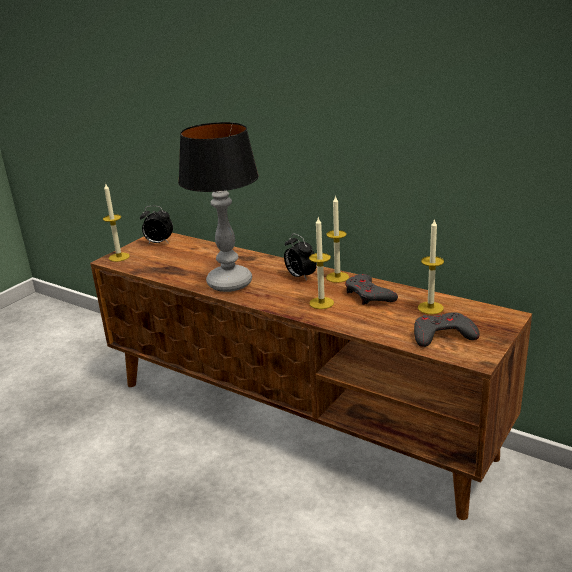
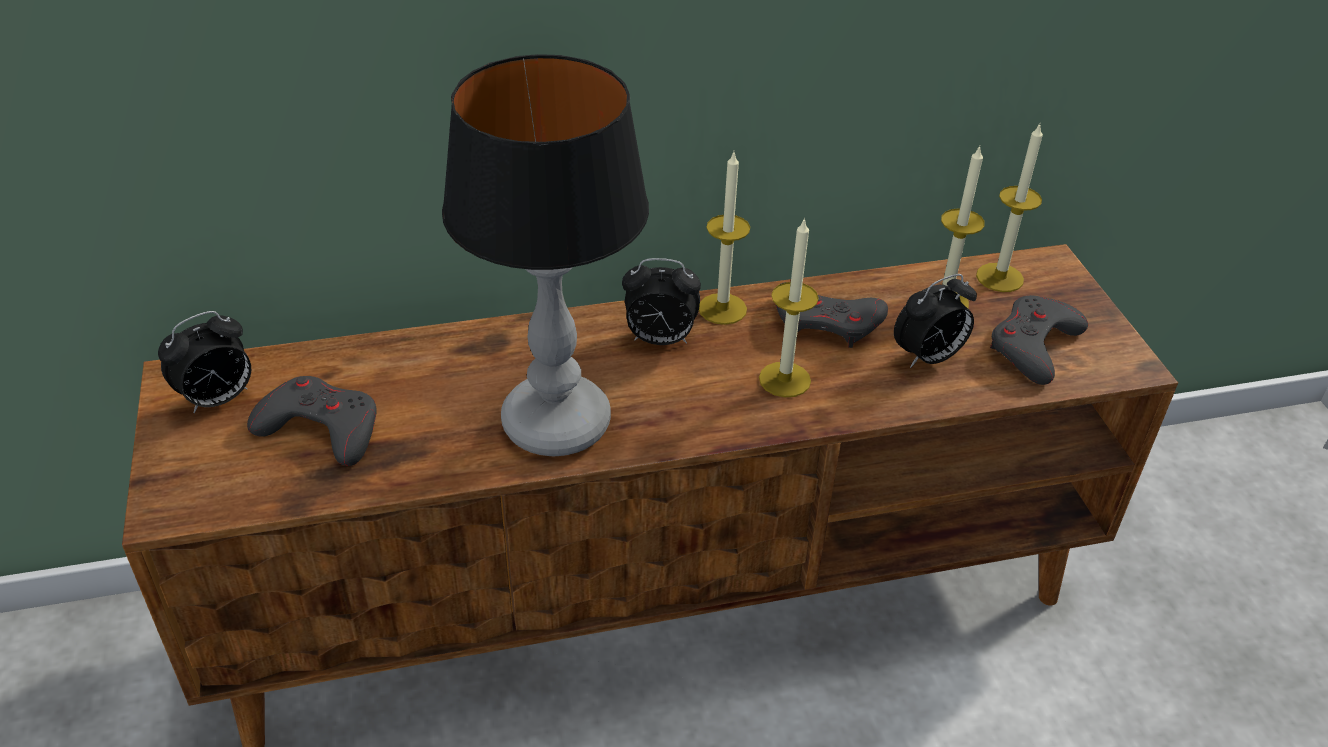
camera: 50 degrees left, 15 degrees up
(119, 257) = (179, 488): candle -> candle (999, 277)
(170, 258) = (321, 428): none -> grey game controller
(388, 320) = (928, 358): none -> alarm clock

